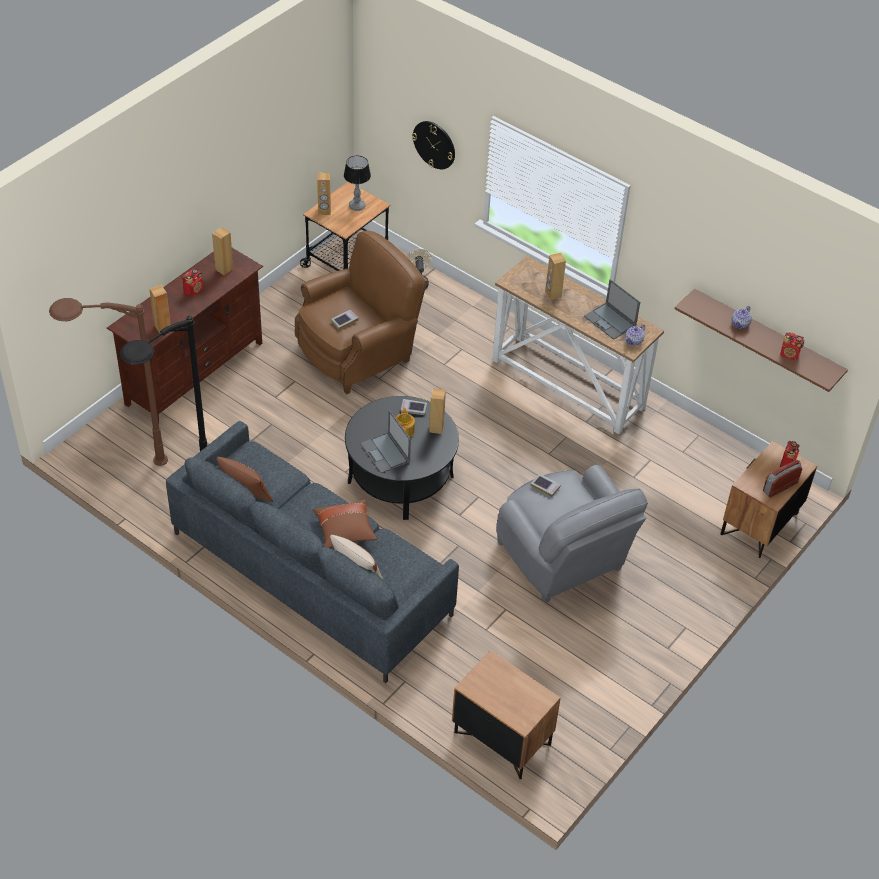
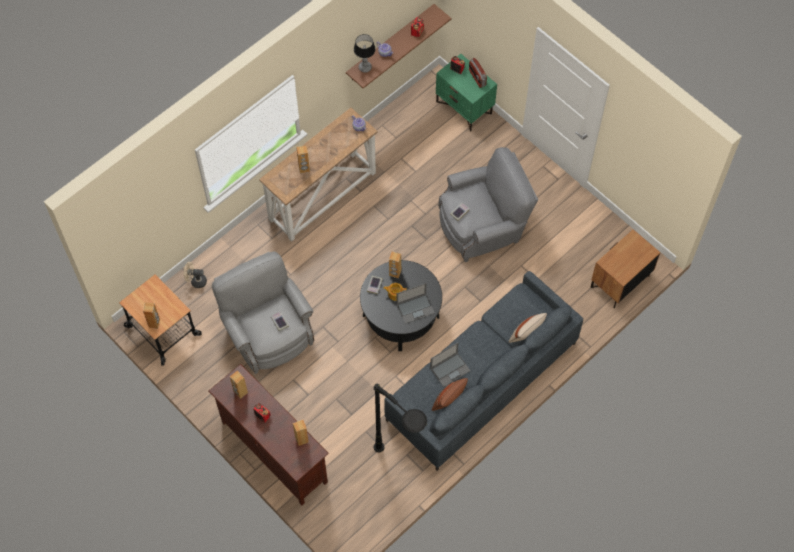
camera: 80 degrees left, 15 degrees up
(114, 465) = (365, 513): brown floor lamp -> none
(345, 531) = (486, 340): brown pillow -> none
(357, 206) = (152, 298): table lamp -> table lamp (365, 67)
(359, 351) = (267, 331): brown armchair -> grey armchair
(434, 144) = (160, 211): wall clock -> none
(610, 321) = (337, 137): laptop -> laptop (450, 369)
(760, 525) = (464, 107): brown nightstand -> green nightstand

